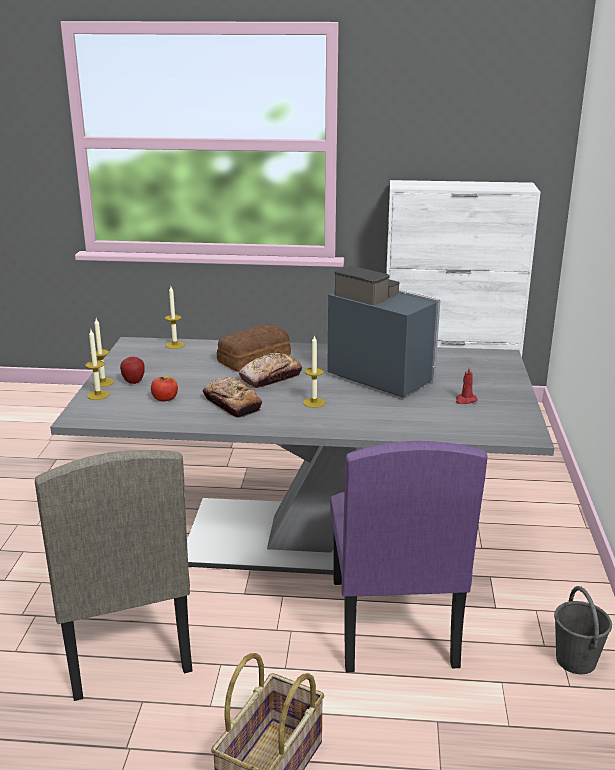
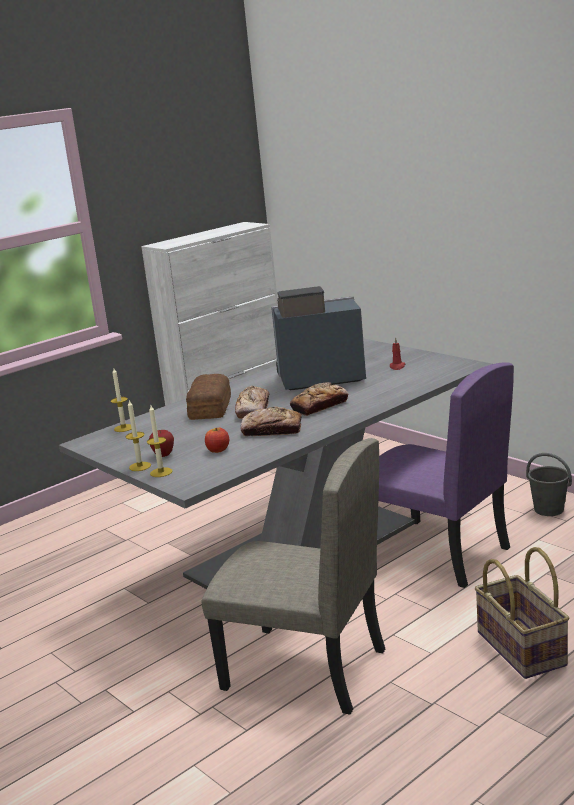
camera: 45 degrees left, 5 degrees down
(314, 402) = (319, 406): candle -> bread

